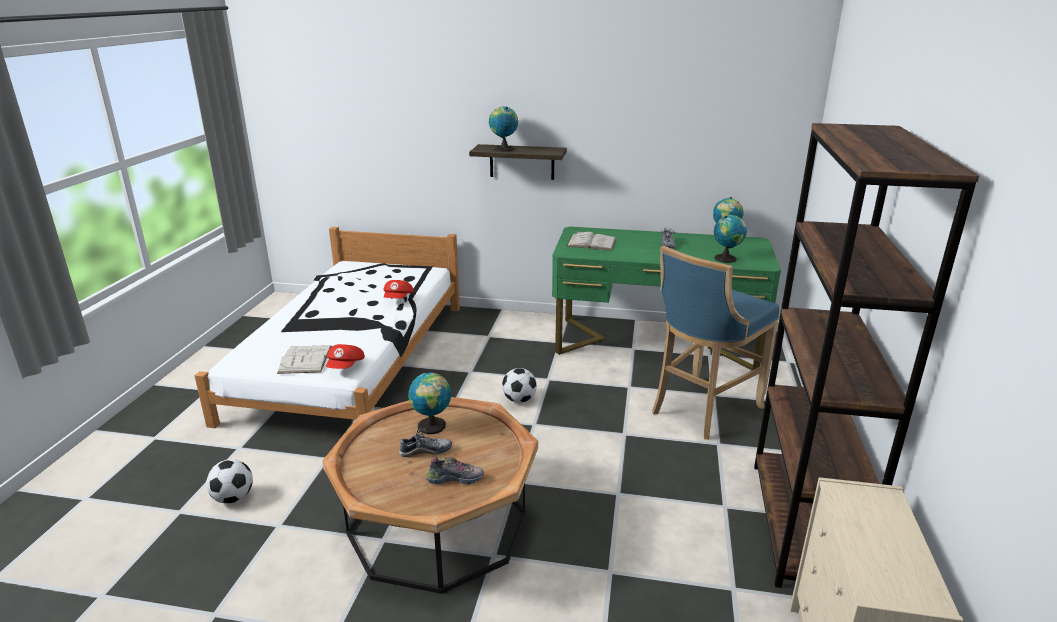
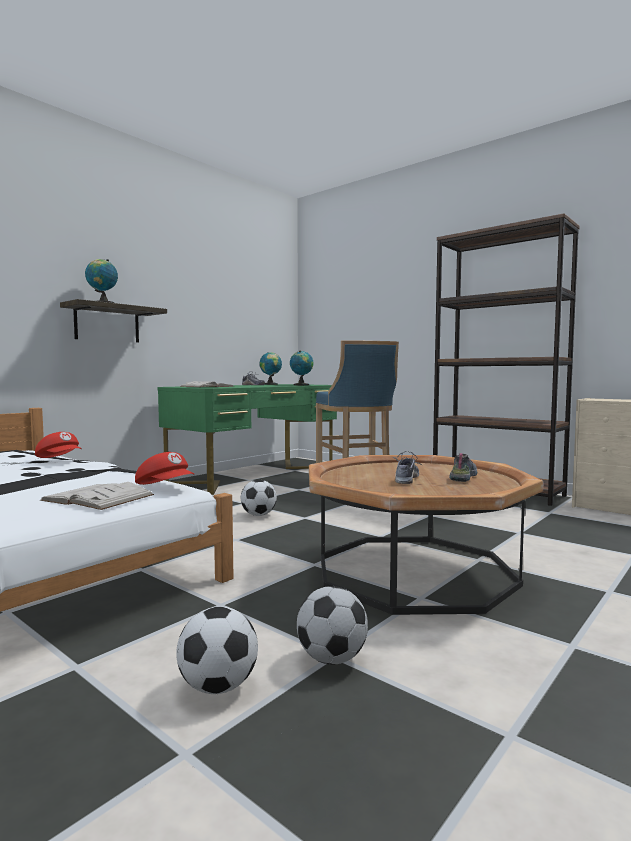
camera: 60 degrees left, 20 degrees down
(274, 526) = (331, 659): none -> football
(432, 427) = (364, 474): globe -> none

